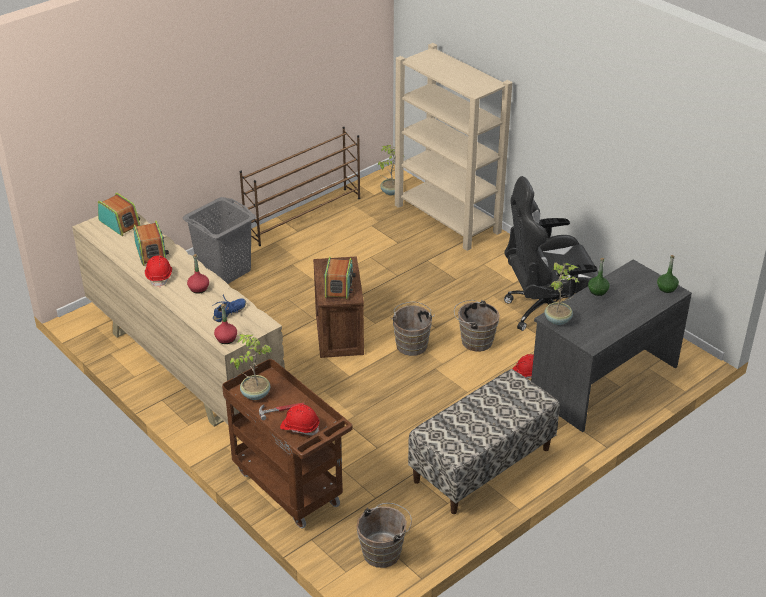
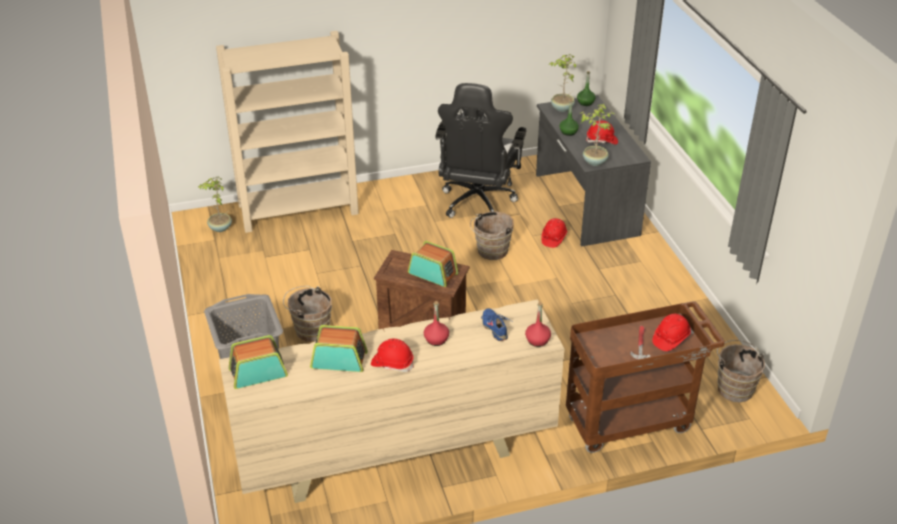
camera: 65 degrees left, 0 degrees up
(255, 394) = (607, 355): potted plant -> potted plant (561, 108)
(304, 216) = (206, 296): brown shoe rack -> none
(411, 344) = (469, 288): brown bucket -> brown bucket (310, 329)
(482, 465) = (654, 299): bench -> none
(601, 315) = (602, 141): none -> red hard hat

